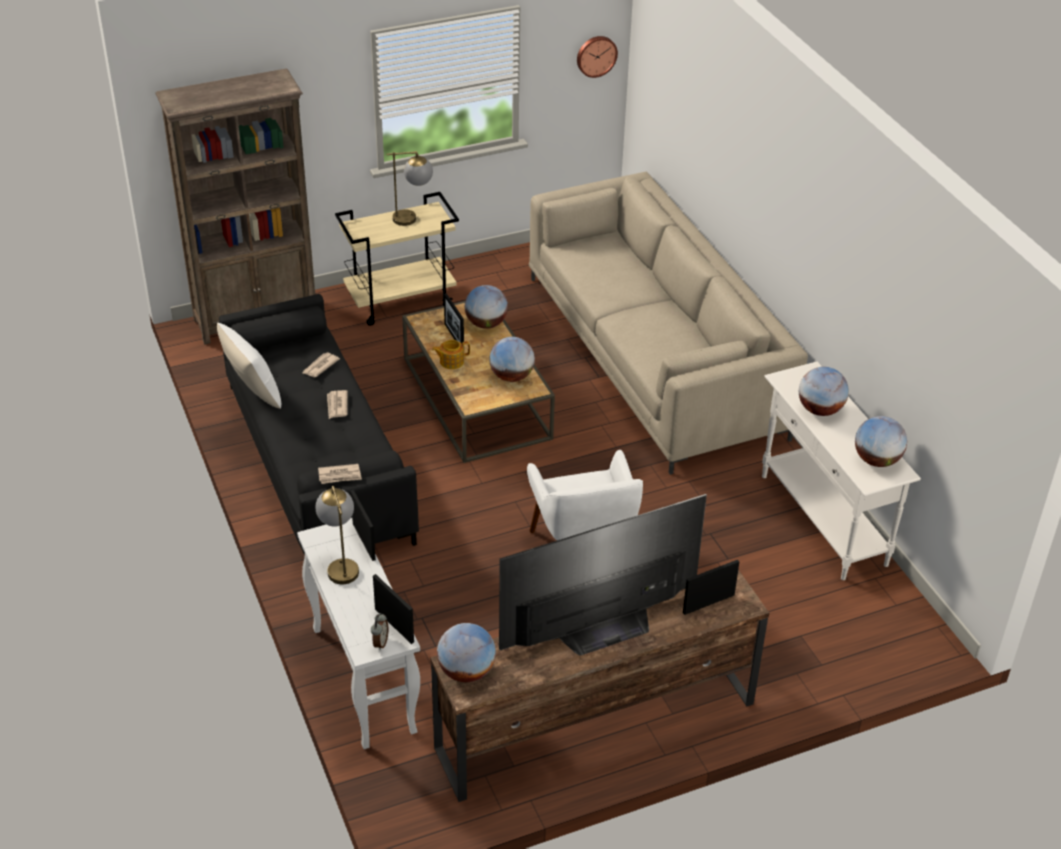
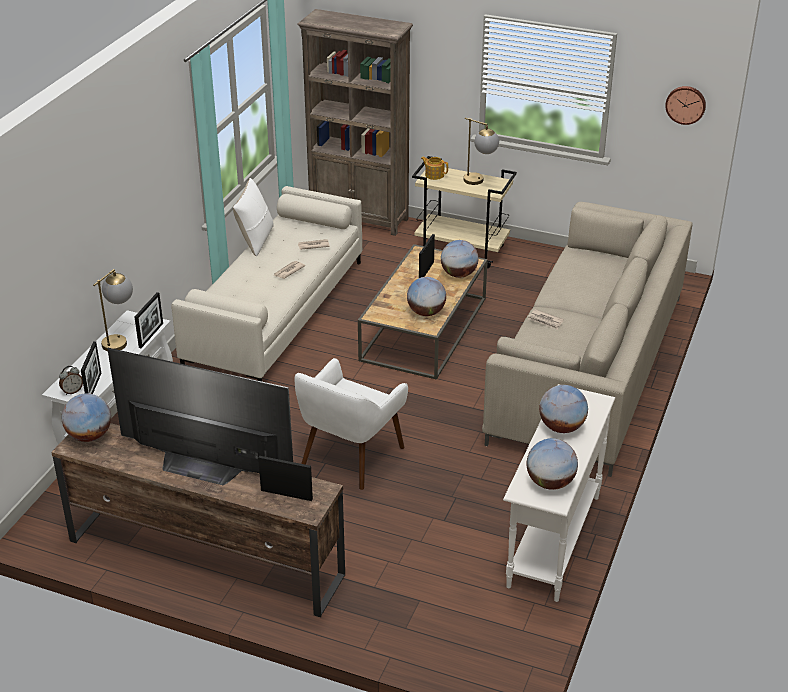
camera: 45 degrees right, 5 degrees down
(317, 461) = (276, 313): black sofa -> beige sofa
(340, 475) = (210, 300): newspaper -> newspaper (545, 321)
(451, 361) = (401, 284): teapot -> teapot (434, 175)

